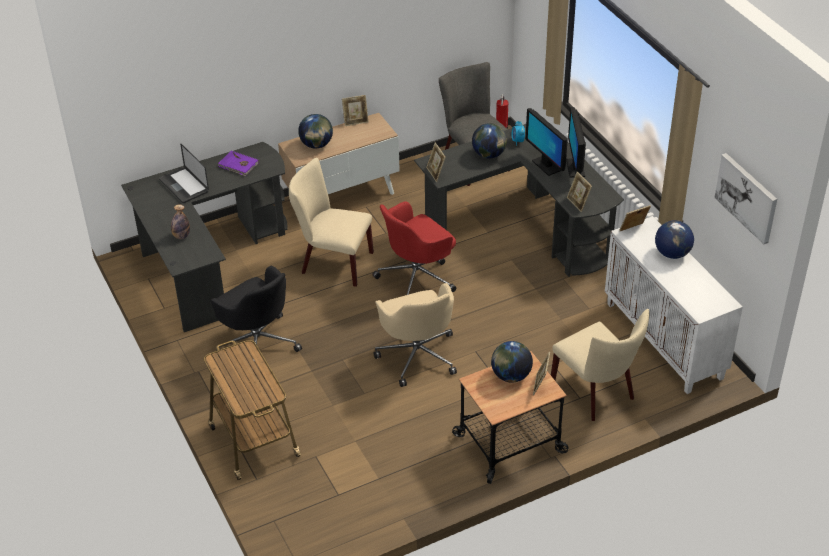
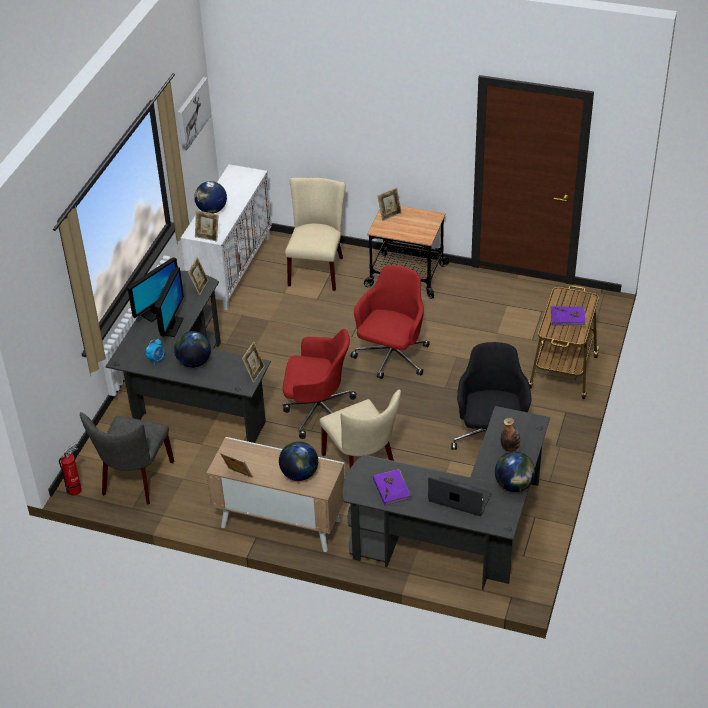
camera: 135 degrees left, 0 degrees up
(184, 186) = (459, 498): laptop -> laptop turned 75 degrees counterclockwise
(241, 372) = (568, 318): none -> purple book
(417, 355) = (391, 358): beige office chair -> red office chair
(510, 375) = (399, 228): globe -> globe (514, 485)

